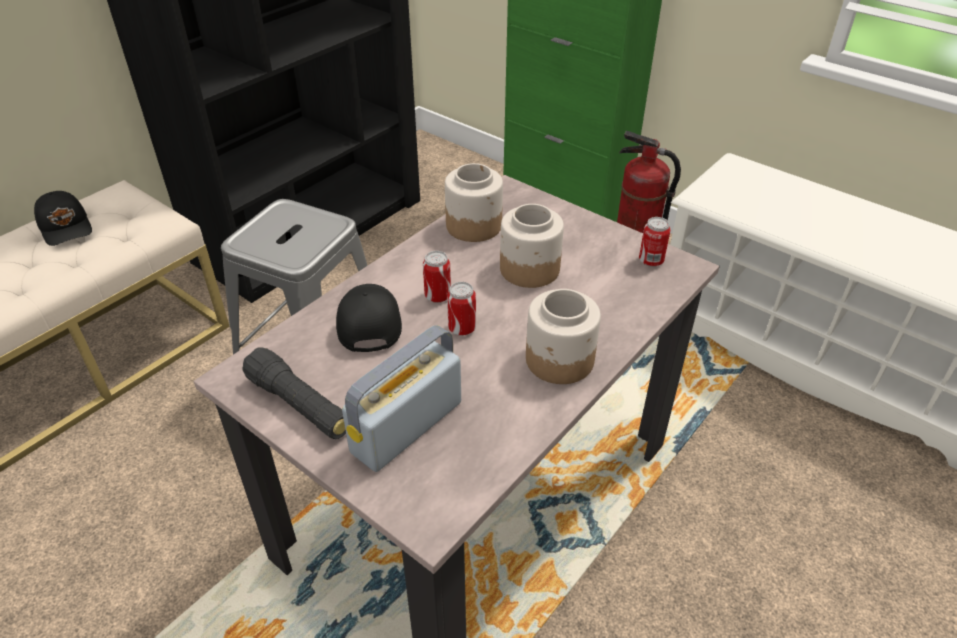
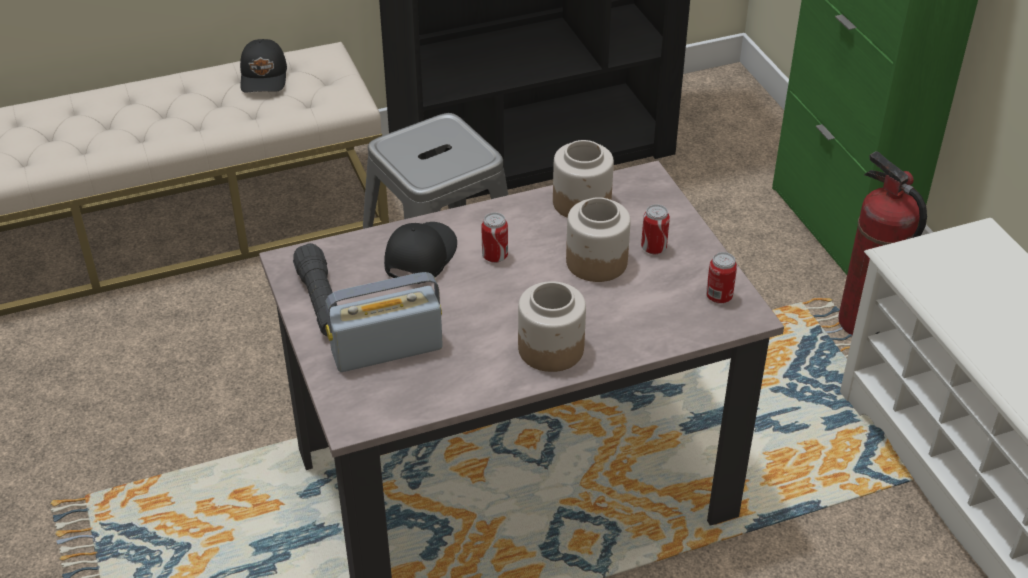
camera: 30 degrees right, 0 degrees up
(462, 328) = (492, 291): can -> can (653, 248)

